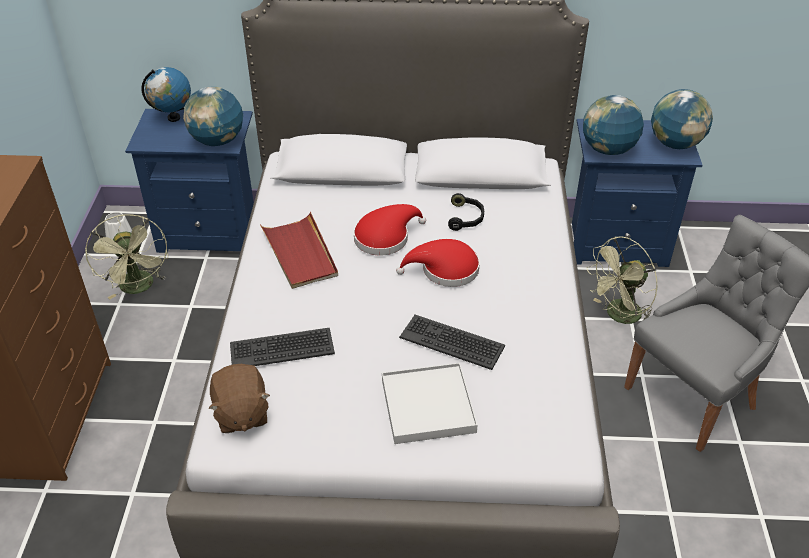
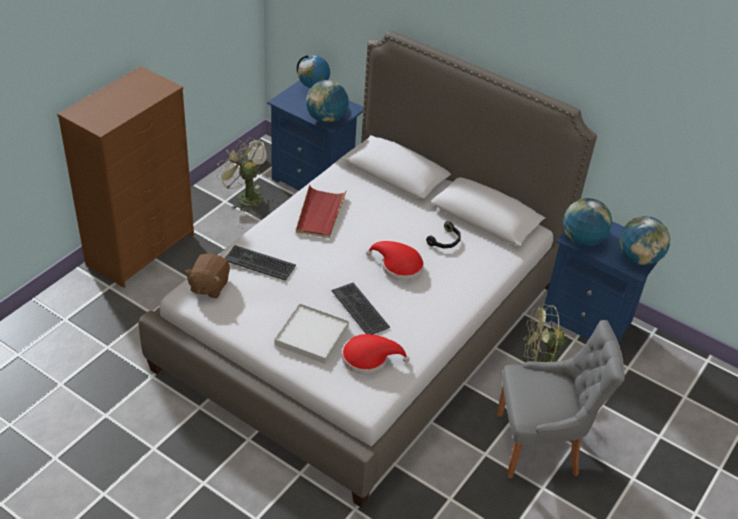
camera: 30 degrees right, 0 degrees up
(139, 288) = (244, 197): green fan -> green fan turned 120 degrees clockwise
(385, 237) = (381, 228): red hat -> red hat (369, 358)

